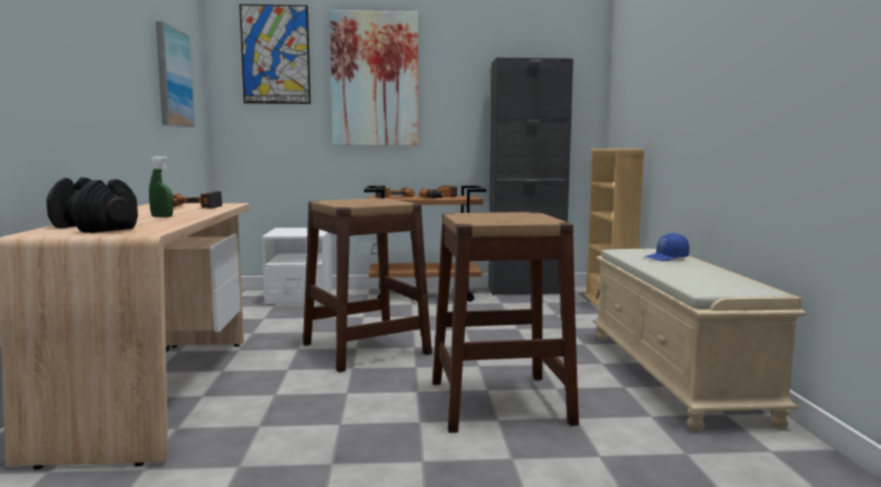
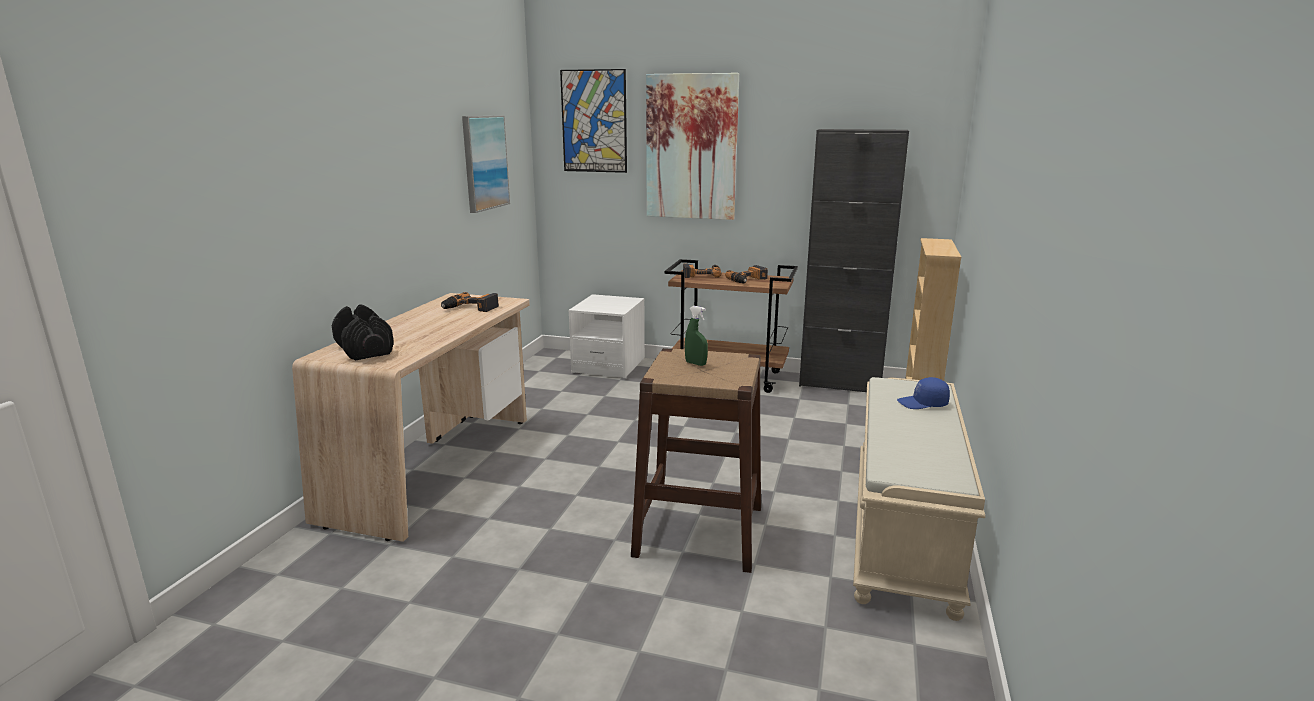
camera: 20 degrees right, 10 degrees up
(162, 217) = (431, 329): green spray bottle -> green spray bottle (695, 363)
(365, 348) = (625, 443): brown stool -> none

